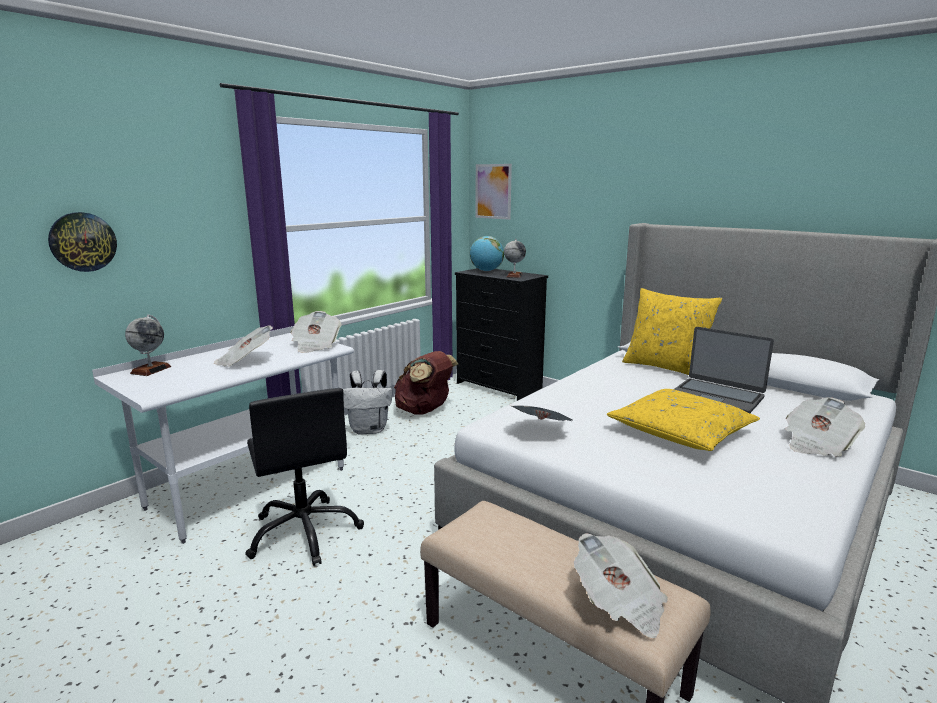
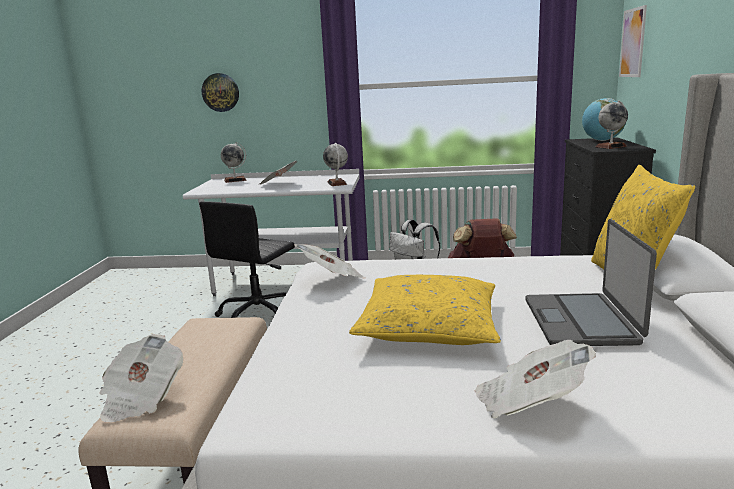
camera: 55 degrees right, 0 degrees up
(315, 345) = (337, 183): newspaper -> globe

